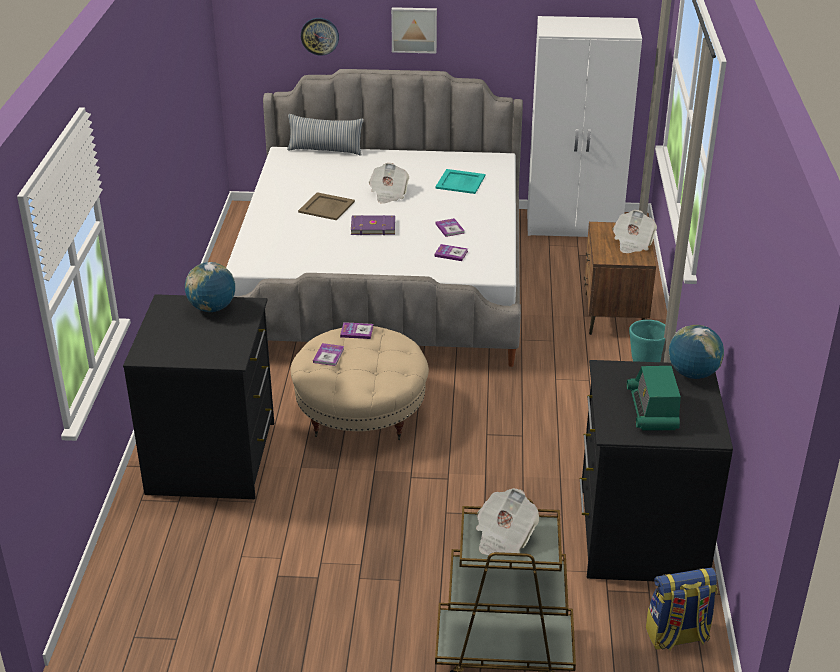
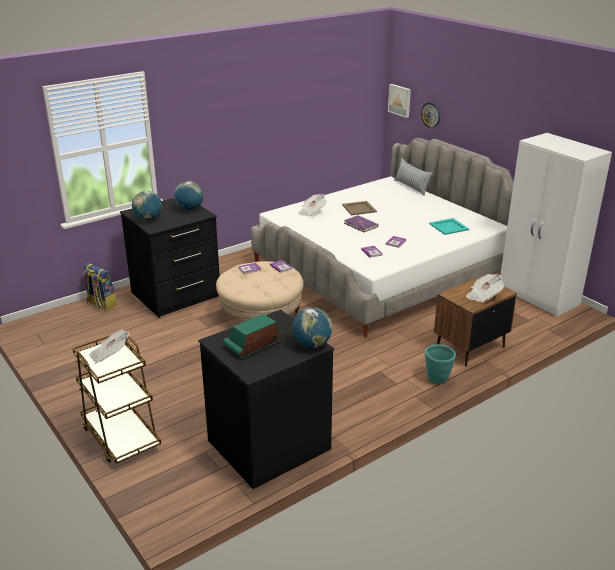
camera: 50 degrees right, 5 degrees down
(194, 352) = (148, 219): none -> globe
(388, 194) = (400, 216): newspaper -> newspaper (312, 212)
(414, 29) = (478, 123): picture -> picture (400, 100)
(677, 636) = (191, 495): backpack -> backpack (101, 304)

